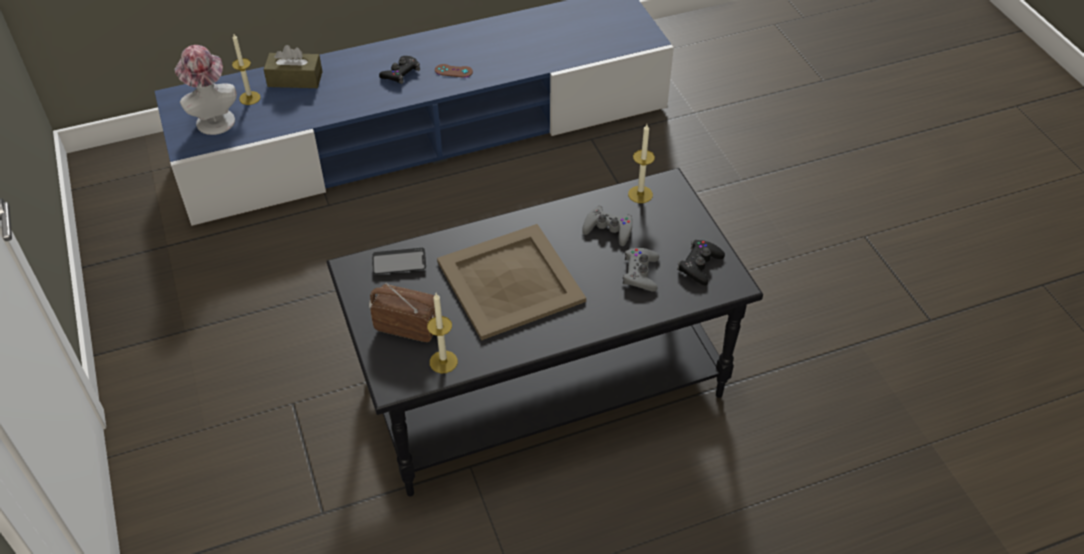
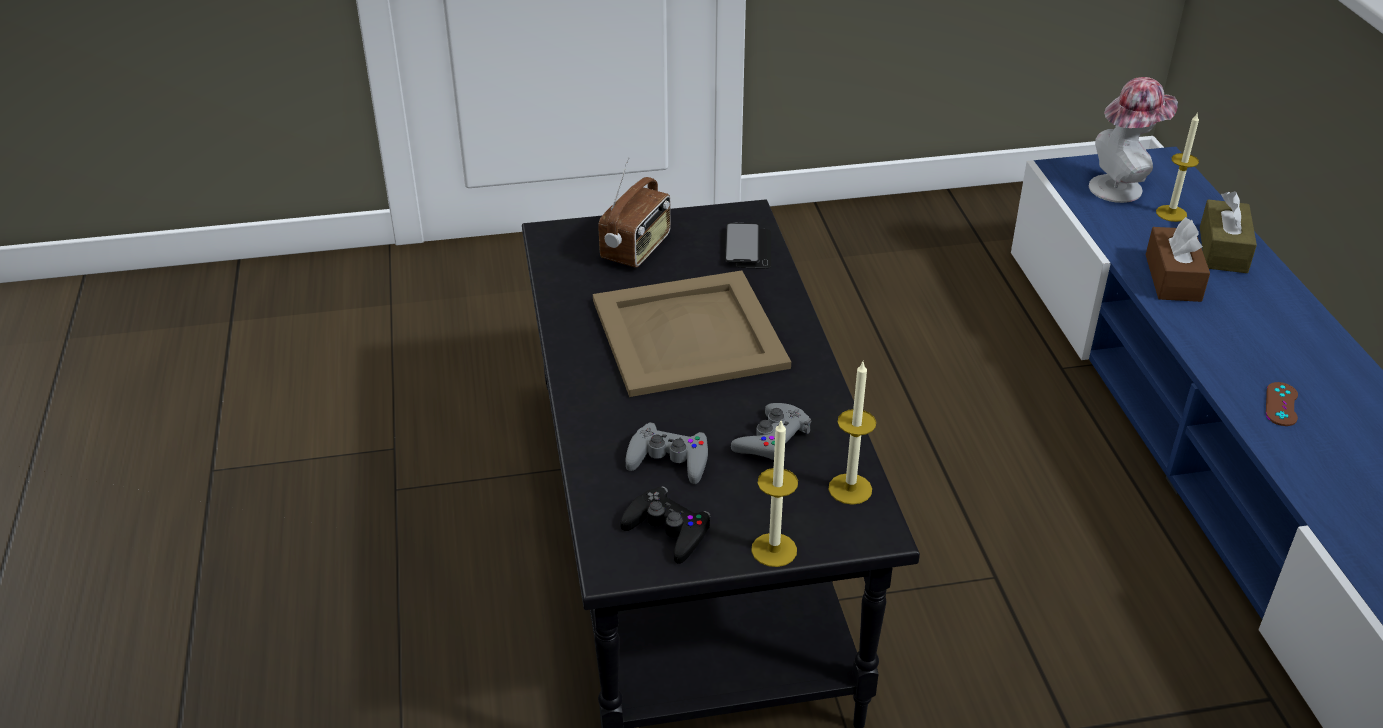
camera: 100 degrees right, 10 degrees down
(329, 102) = (1173, 278): none -> brown tissue box
(400, 73) = (1261, 347): black game controller -> none
(443, 362) = (569, 270): candle -> candle (774, 550)

